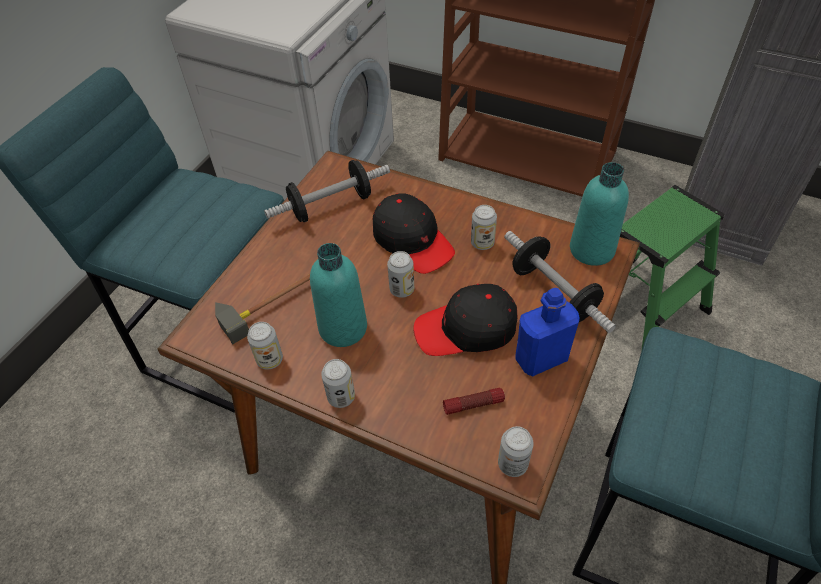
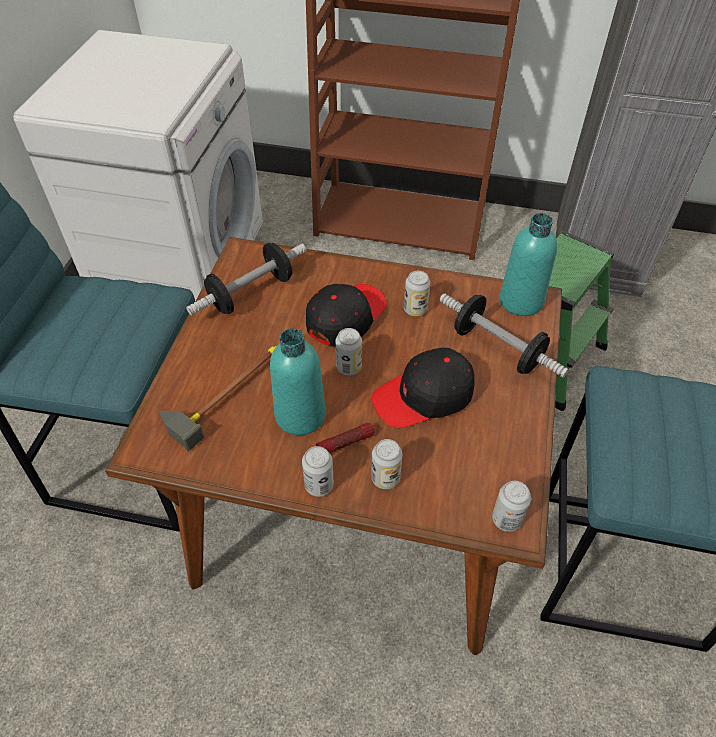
camera: 15 degrees left, 0 degrees up
(270, 360) = (233, 460): can -> can (385, 478)
(412, 241) = (345, 317): black cap -> black cap turned 90 degrees counterclockwise
(473, 404) = (452, 469): flashlight -> flashlight (345, 443)
(541, 358) = (503, 413): blue bottle -> none

